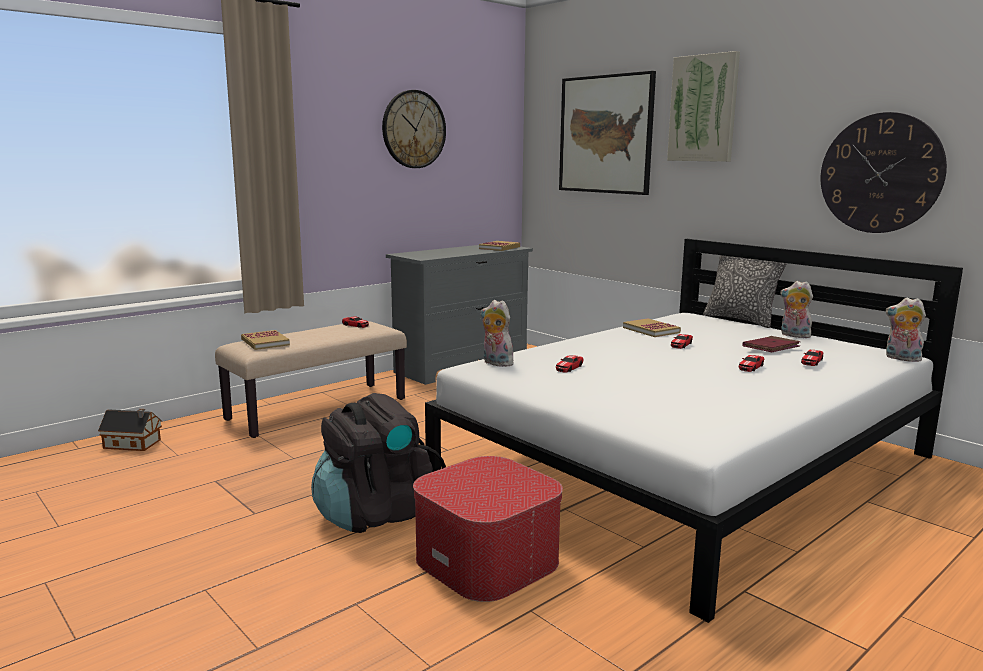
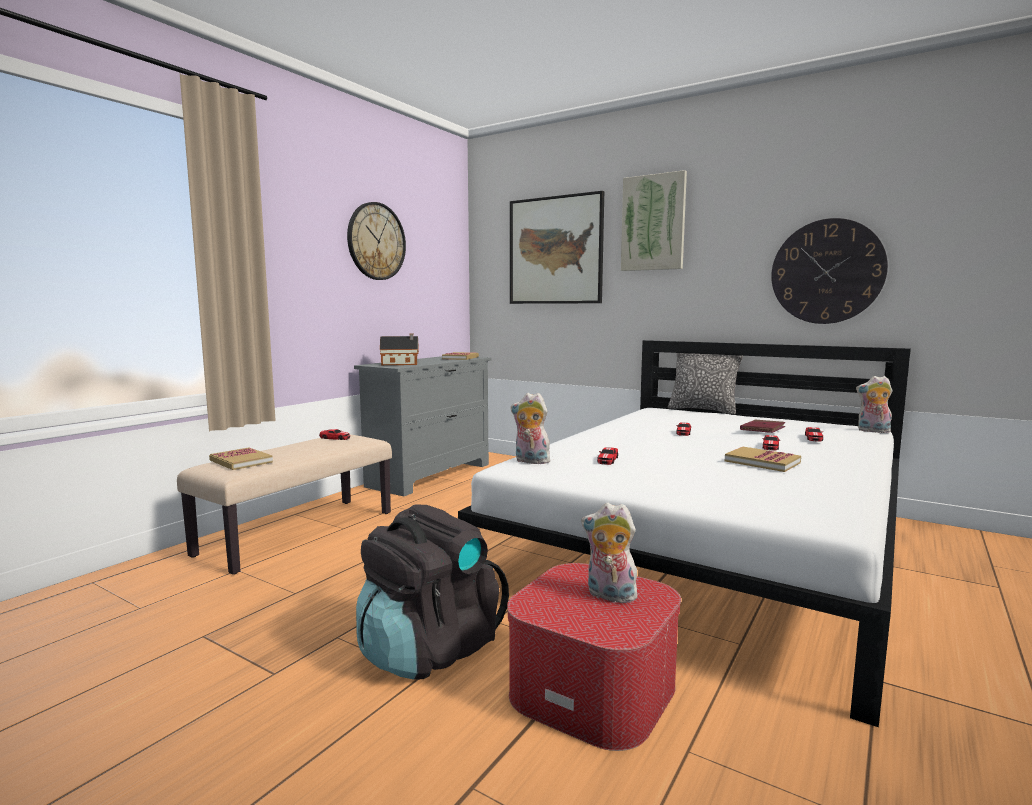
camera: 15 degrees left, 5 degrees down
(134, 444) = (73, 601): toy house -> toy house (401, 364)
(651, 330) = (641, 422): book -> book (762, 462)
(793, 335) = (763, 419): plush toy -> plush toy (609, 596)

